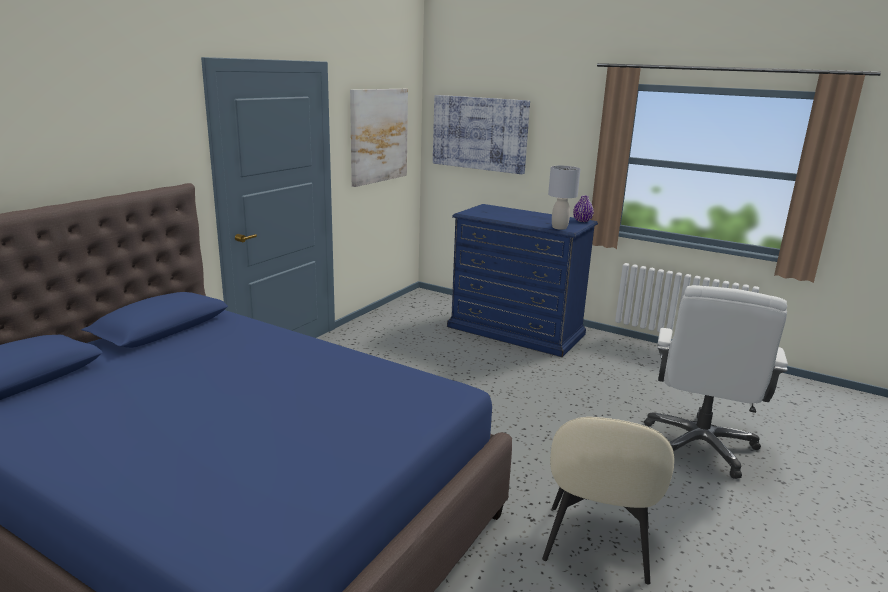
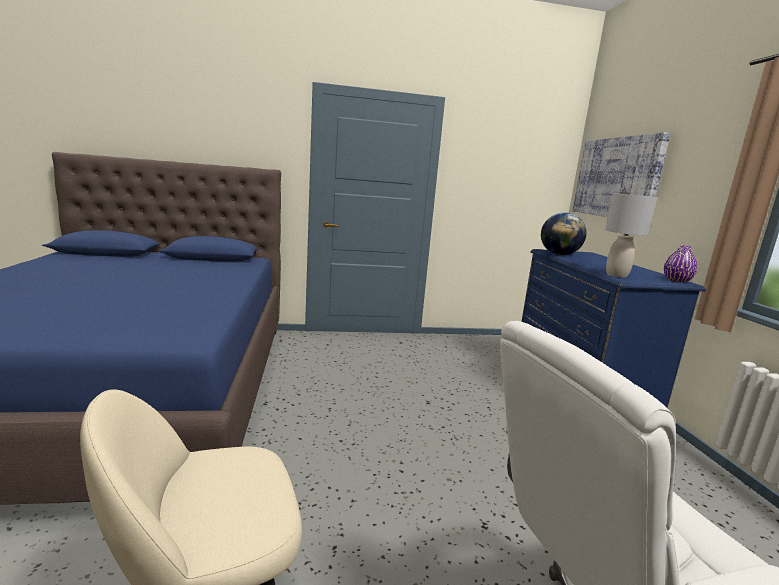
camera: 50 degrees right, 5 degrees down
(378, 135) = (505, 173): picture -> none
(484, 215) = (559, 254): none -> globe

